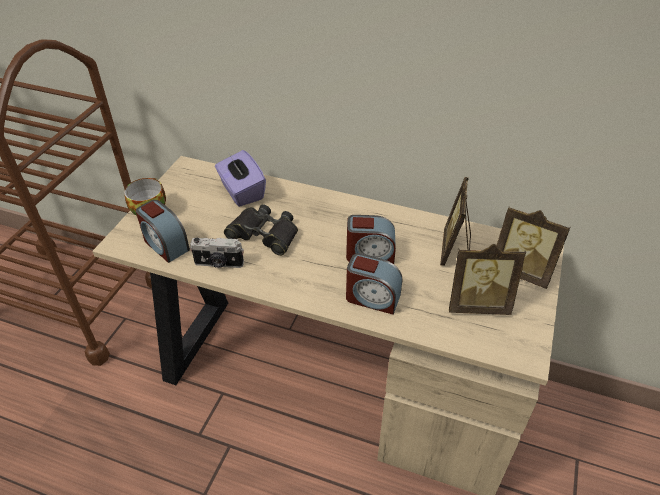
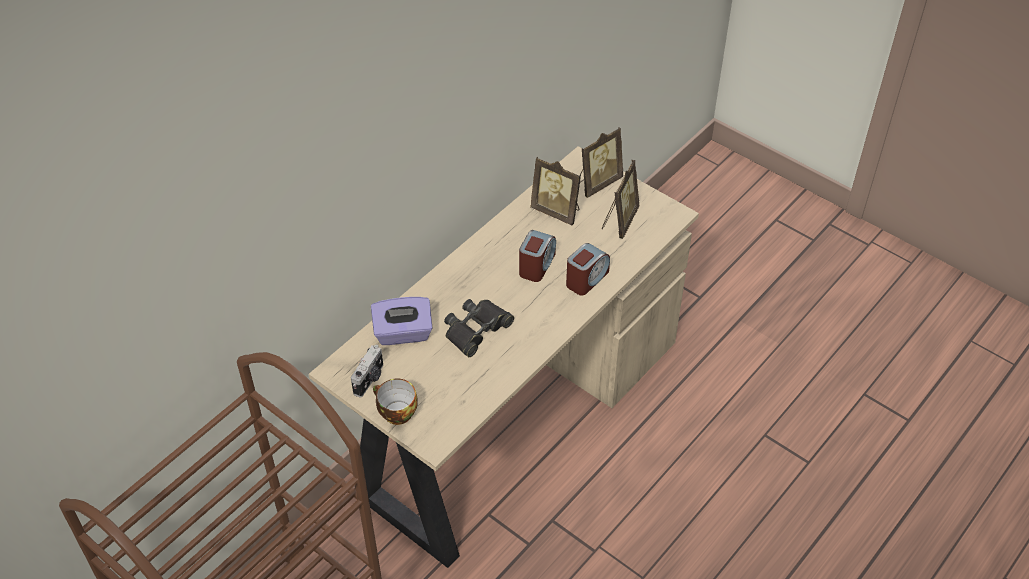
camera: 70 degrees left, 5 degrees up
(165, 245) = (455, 406): alarm clock -> none
(219, 264) = (500, 370): camera -> camera (370, 379)

